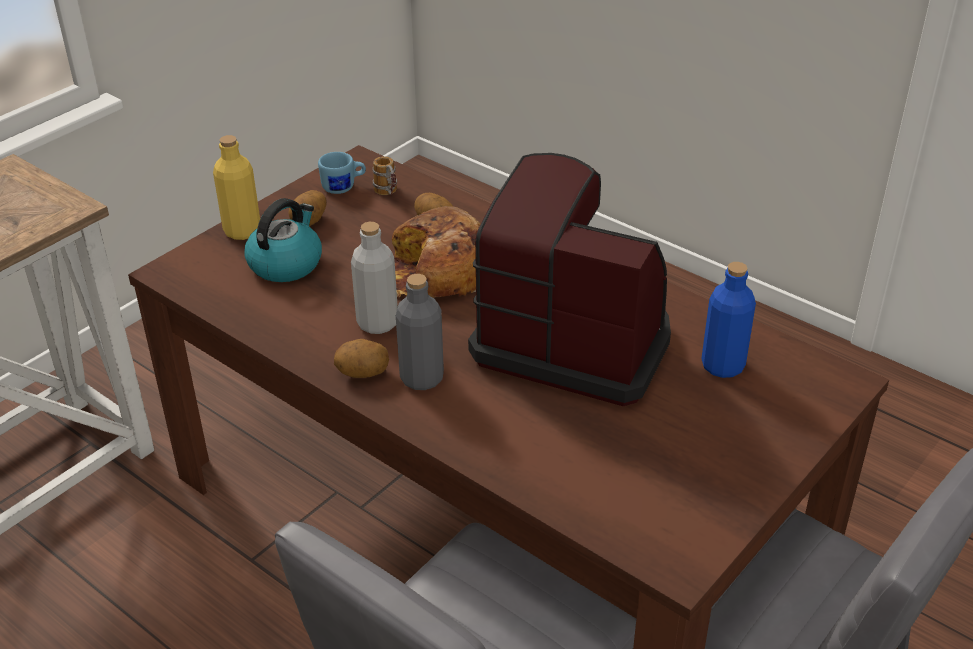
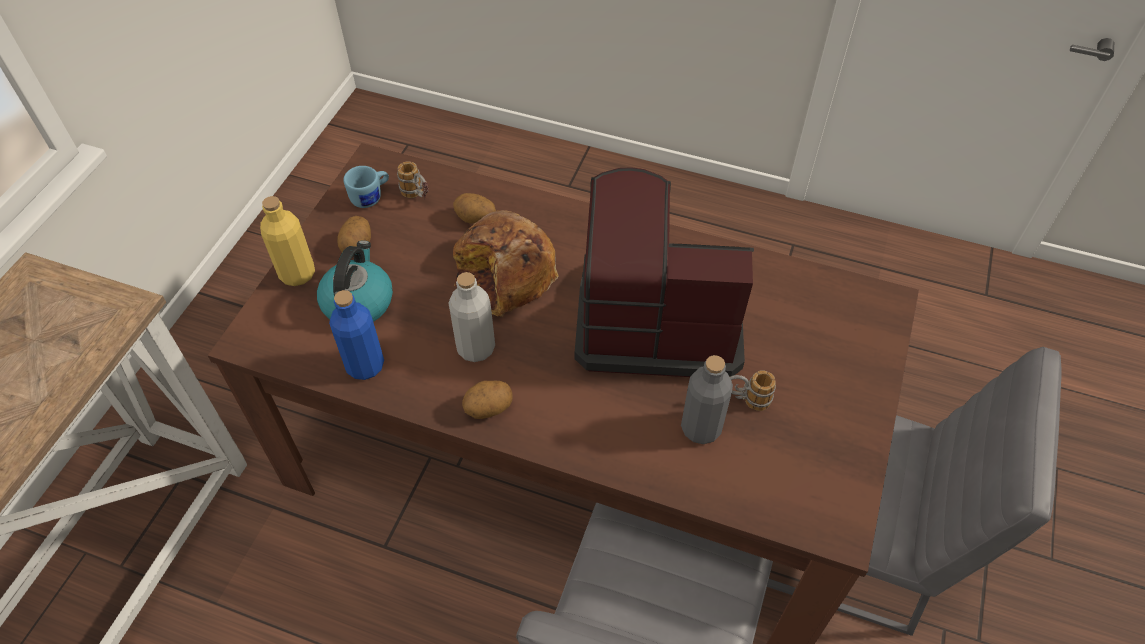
camera: 20 degrees left, 15 degrees up
(422, 378) = (543, 398): grey bottle -> grey bottle (701, 428)
(633, 429) = (745, 400): none -> mug
(722, 366) = (787, 312): blue bottle -> blue bottle (365, 365)

